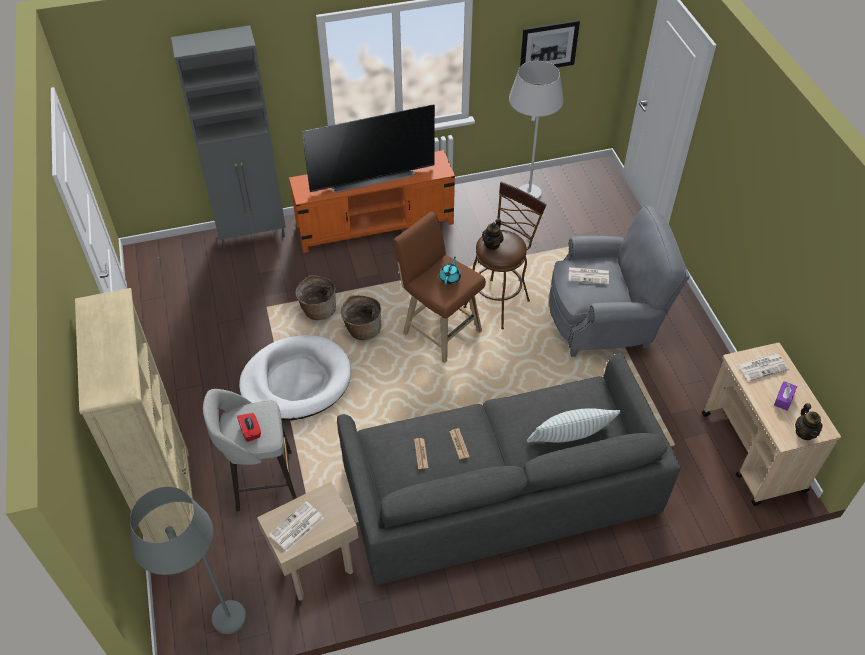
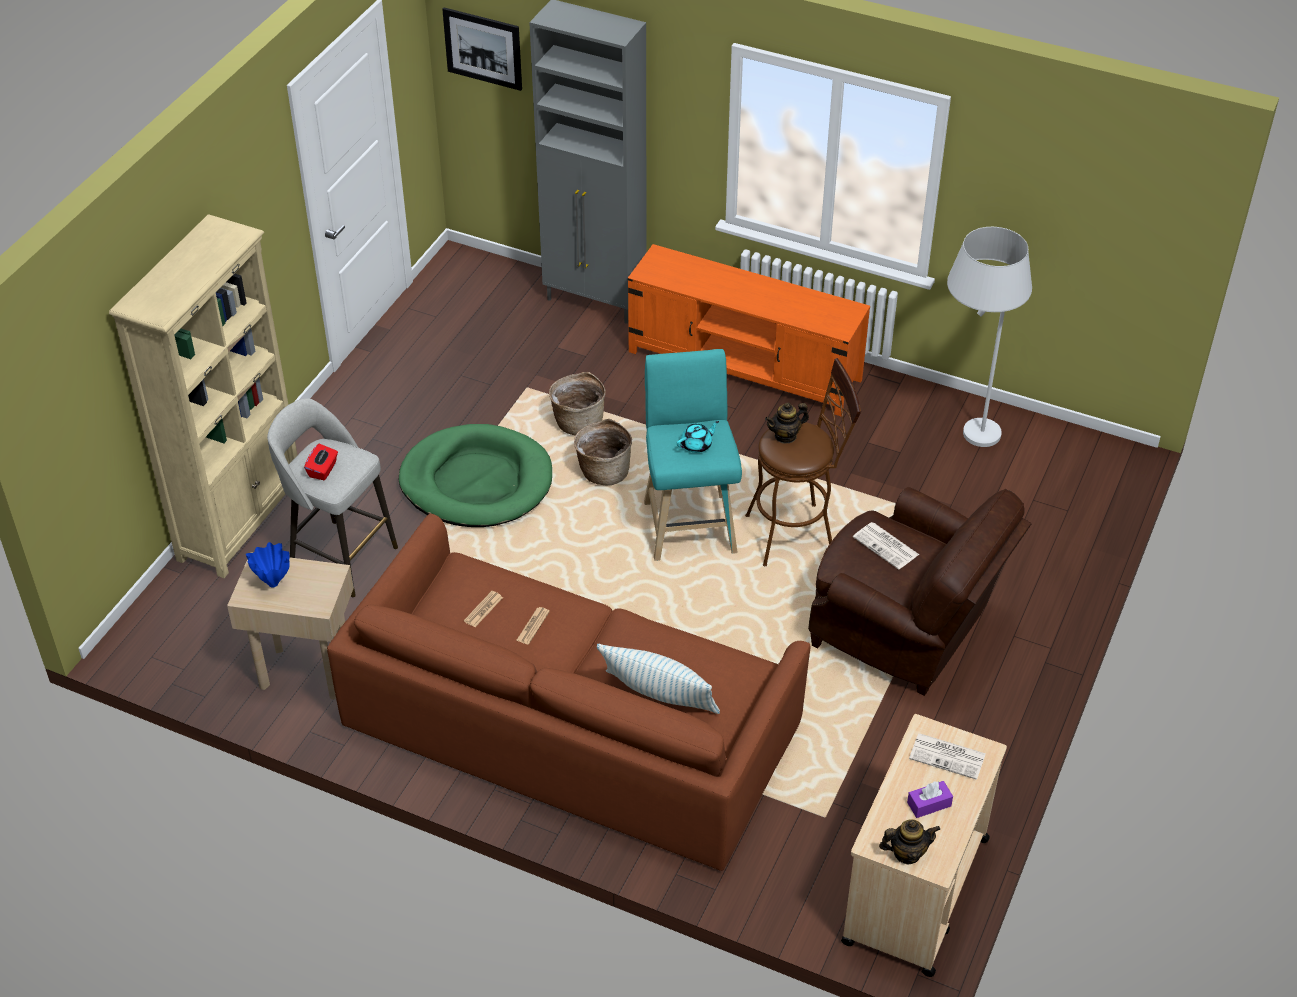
camera: 40 degrees right, 5 degrees down
(210, 619) = (167, 648): grey floor lamp -> none
(296, 381) = (476, 481): white dog bed -> green dog bed
(296, 527) = (274, 584): newspaper -> blue vase
(371, 177) = (746, 292): television -> none
(439, 329) = (689, 522): brown stool -> turquoise stool
(500, 486) = (571, 723): grey sofa -> brown sofa
(549, 46) = (1060, 224): picture -> picture (483, 48)
(605, 320) = (906, 632): grey armchair -> brown armchair
(804, 432) = (907, 853): teapot -> teapot turned 135 degrees counterclockwise

